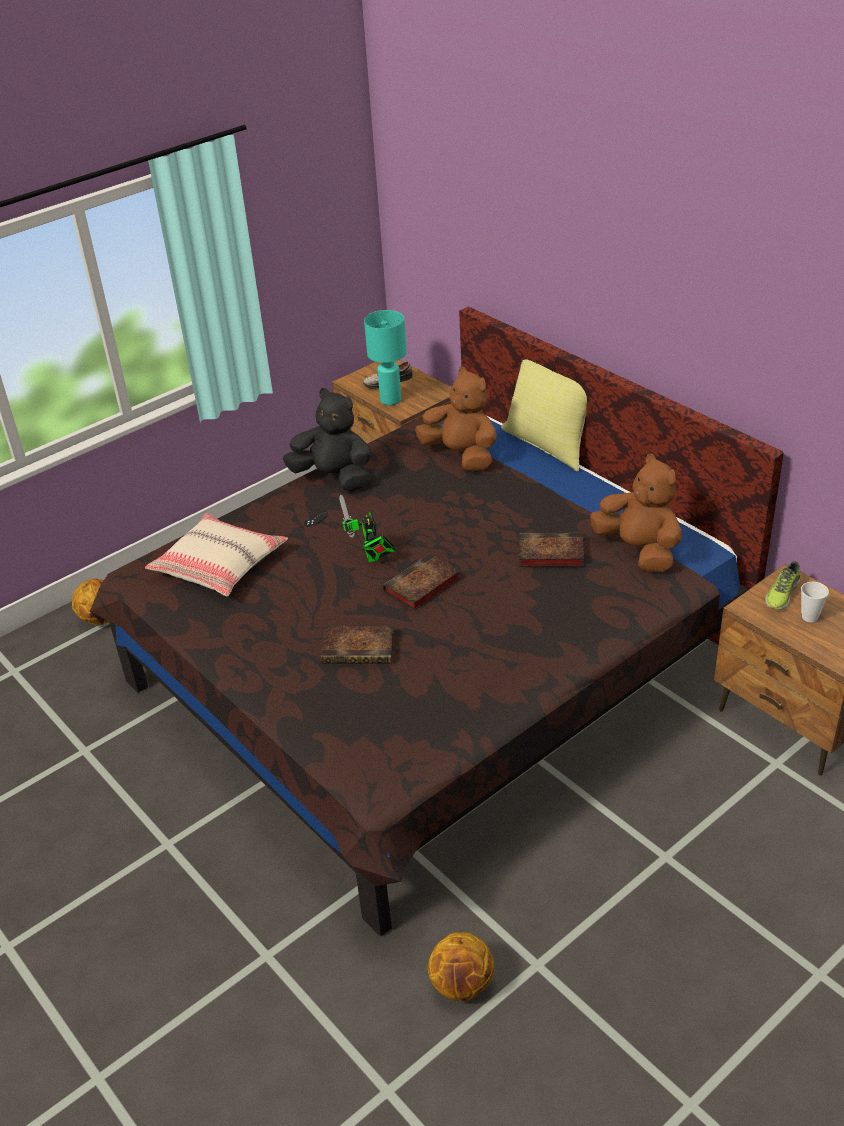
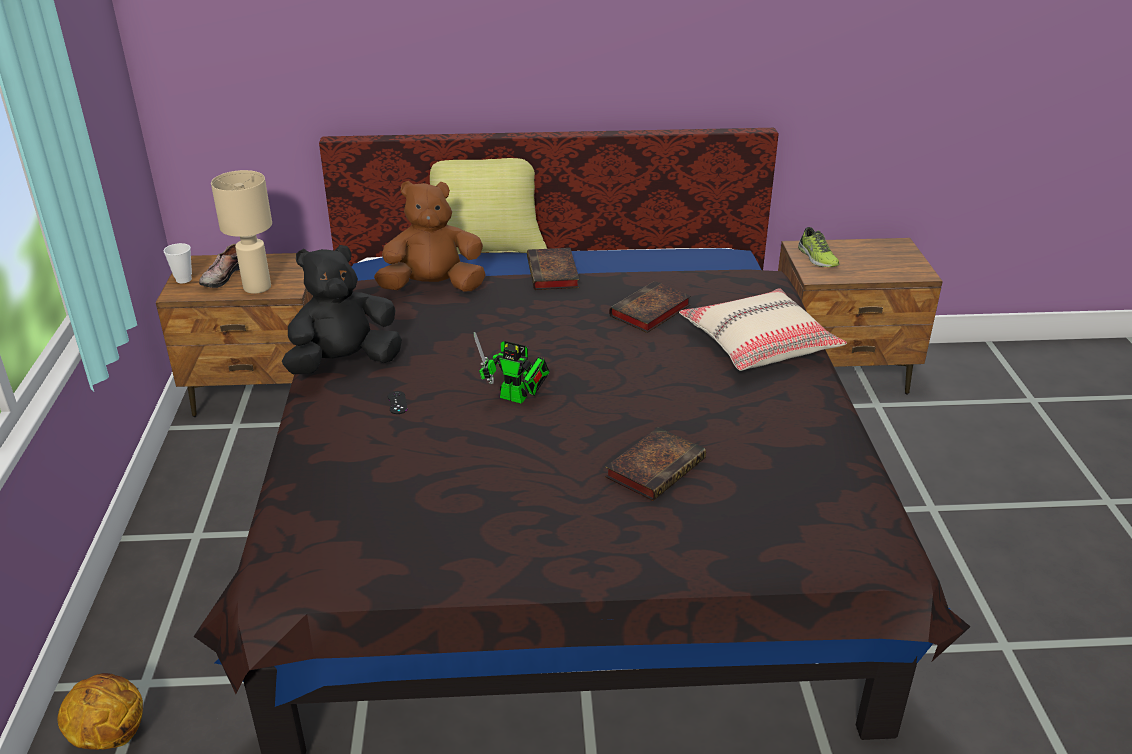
camera: 55 degrees left, 5 degrees down
(219, 565) = (375, 500): beige pillow -> beige pillow (759, 343)
(390, 400) = (257, 288): turquoise table lamp -> beige table lamp
(421, 587) = (605, 392): book -> book (553, 274)
(462, 985) = (999, 709): basketball -> none
(639, 551) = (700, 276): brown plush toy -> none
(809, 617) = (856, 261): cup -> cup (183, 279)

